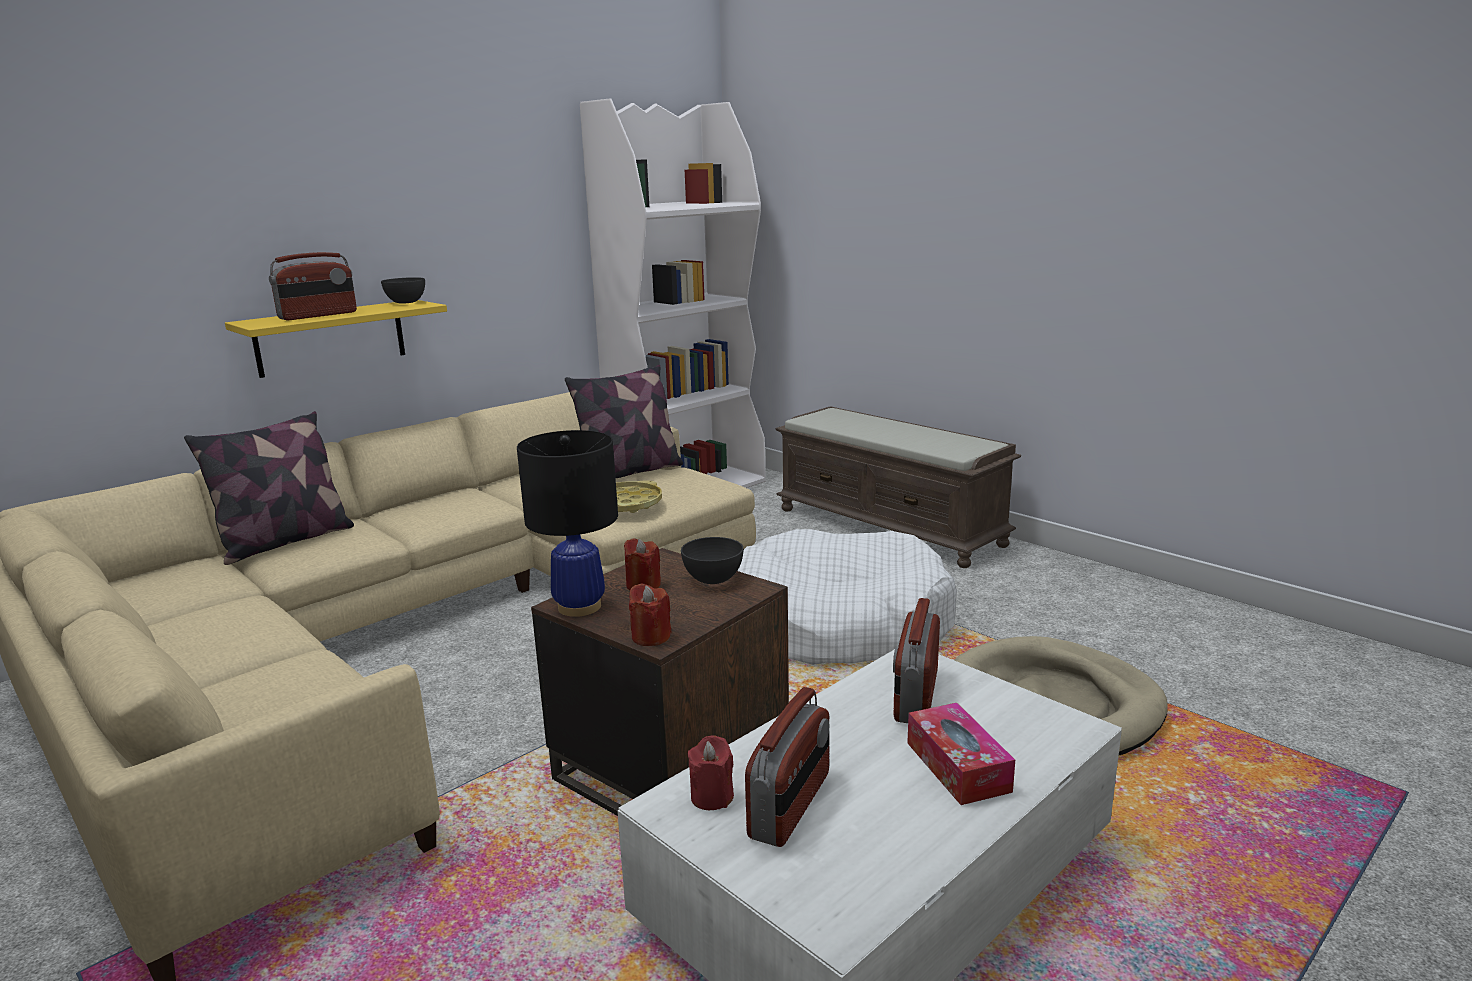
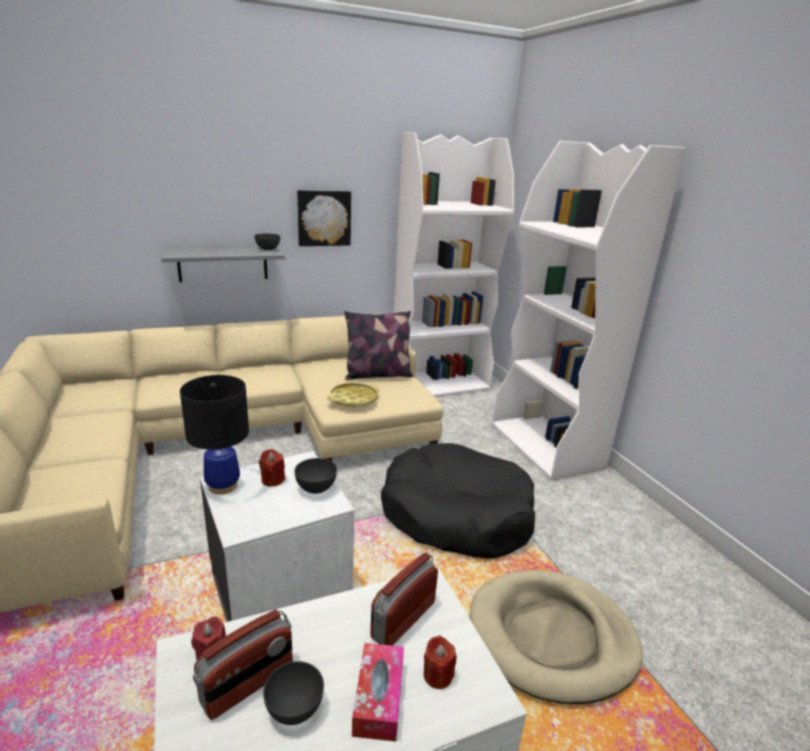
camera: 20 degrees right, 5 degrees up
(285, 541) = (166, 378): pillow -> none
(318, 315) = (209, 252): radio -> none
(331, 338) = (223, 264): yellow shelf -> grey shelf
(481, 245) = (324, 218): none -> picture
(650, 637) = (235, 526): red candle -> red candle (437, 675)
(669, 767) = (279, 591): brown side table -> white side table
(836, 624) = (456, 514): white dog bed -> black dog bed
(871, 806) = (295, 709): none -> grey bowl
(891, 526) = (546, 446): brown bench -> white bookcase

